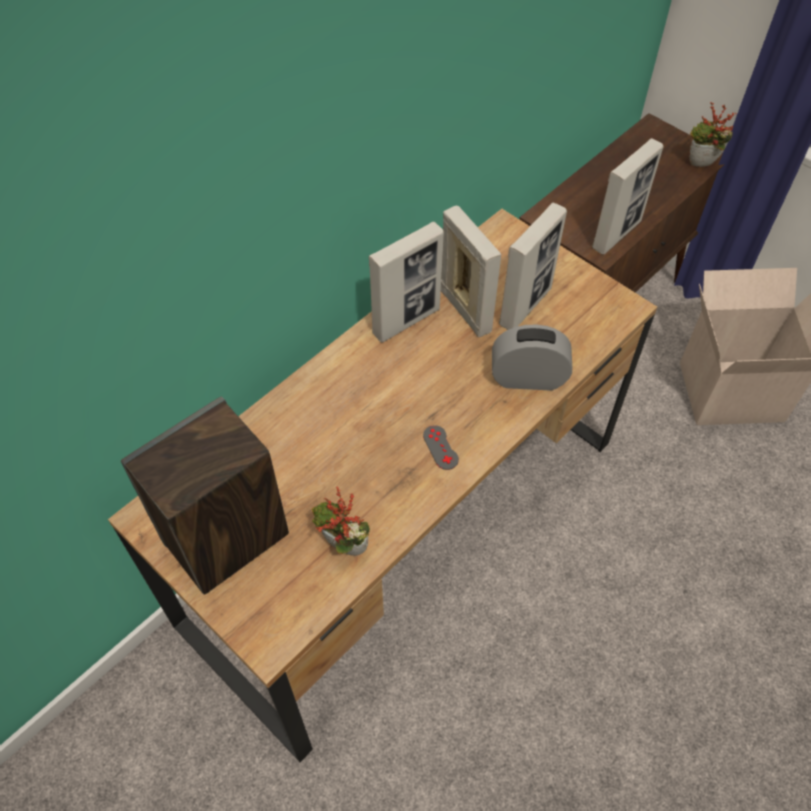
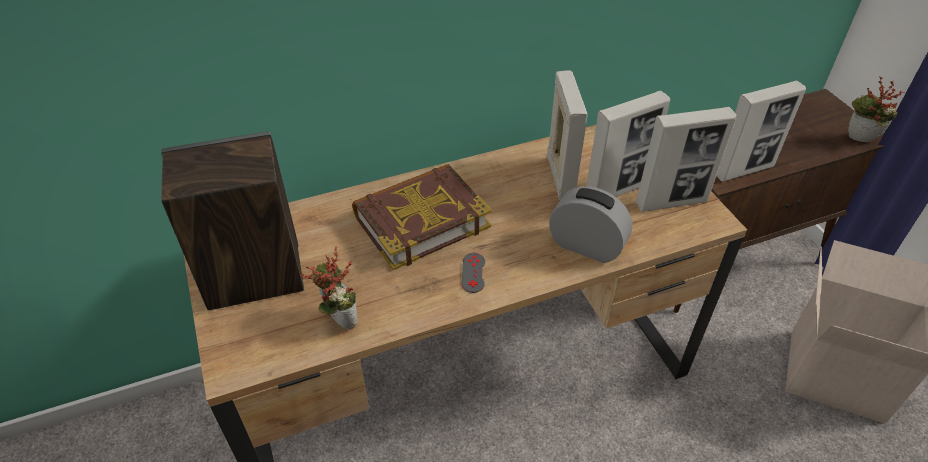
camera: 25 degrees right, 10 degrees down
(357, 410) = (421, 221): none -> book
(406, 321) = (504, 170): picture frame -> picture frame (671, 202)

